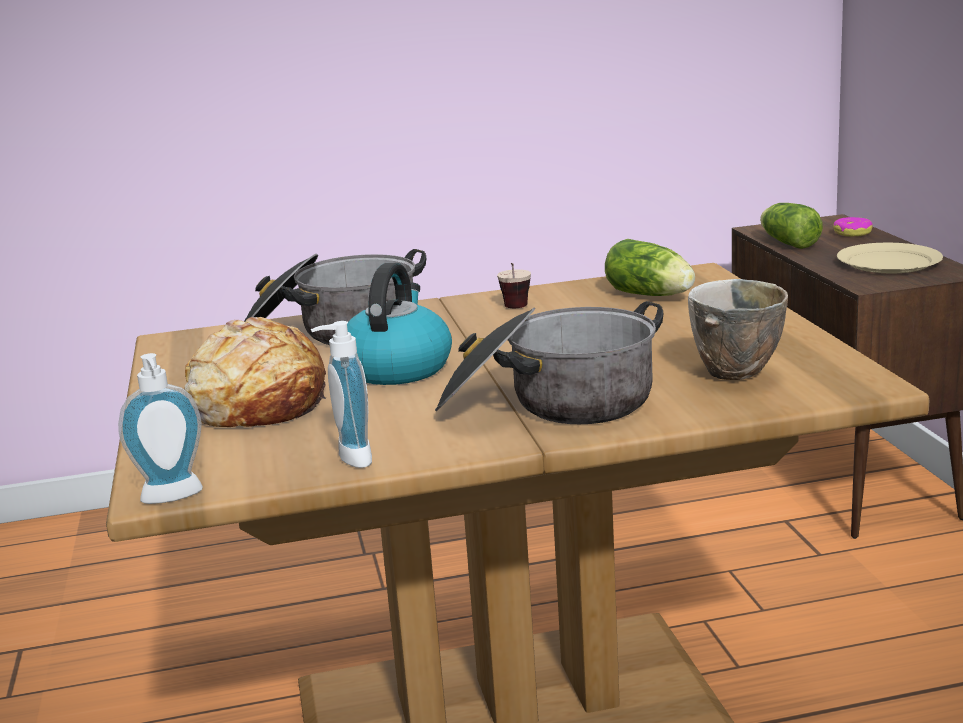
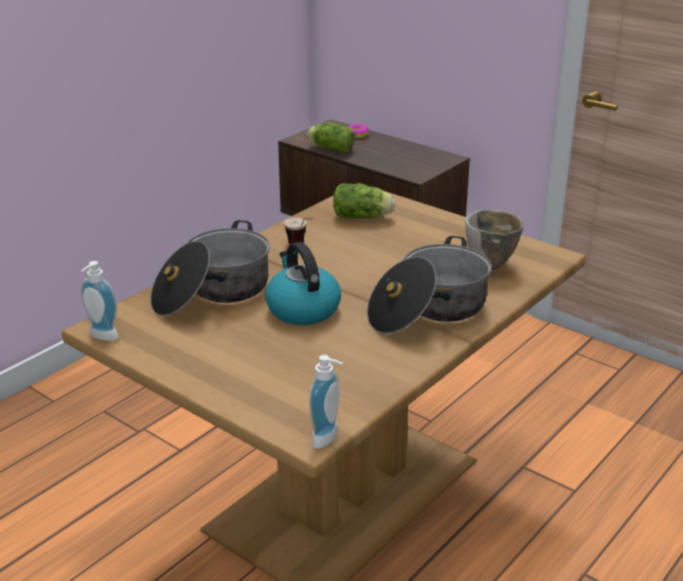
camera: 40 degrees left, 10 degrees up
(257, 402) = (258, 358): bread -> none
(348, 459) = (382, 380): soap dispenser -> soap dispenser (101, 337)
(888, 263) = (405, 156): beige plate -> none

